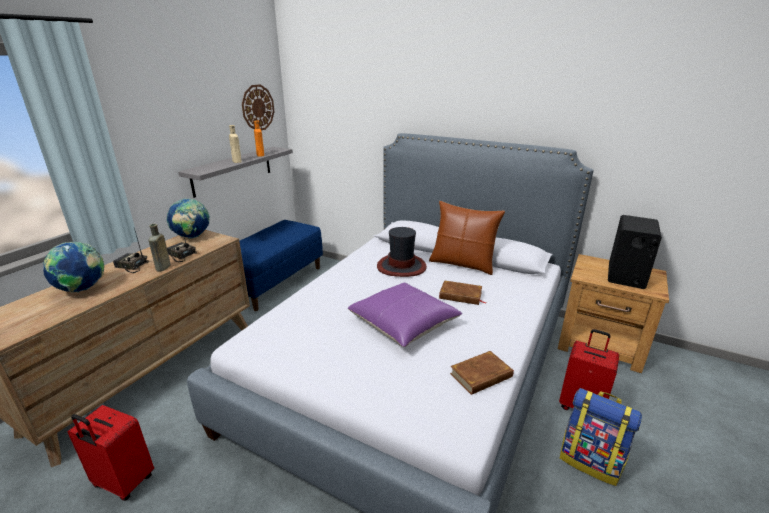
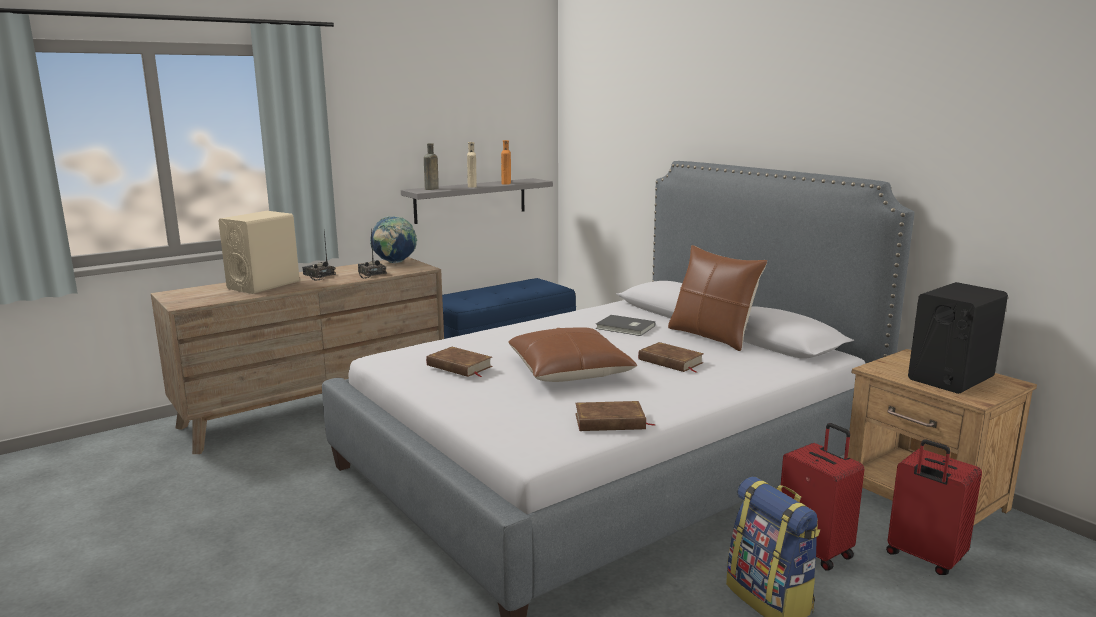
camera: 25 degrees right, 10 degrees down
(82, 290) = (264, 285): globe -> beige speaker
(123, 482) = (242, 479): red suitcase -> red suitcase (924, 558)
(162, 268) = (344, 280): brown bottle -> brown bottle (431, 189)
(258, 108) = (517, 127): wall clock -> none
(320, 341) = (459, 366): none -> brown book
(401, 266) = (625, 328): hat -> grey book
(403, 323) = (569, 370): purple pillow -> brown pillow

